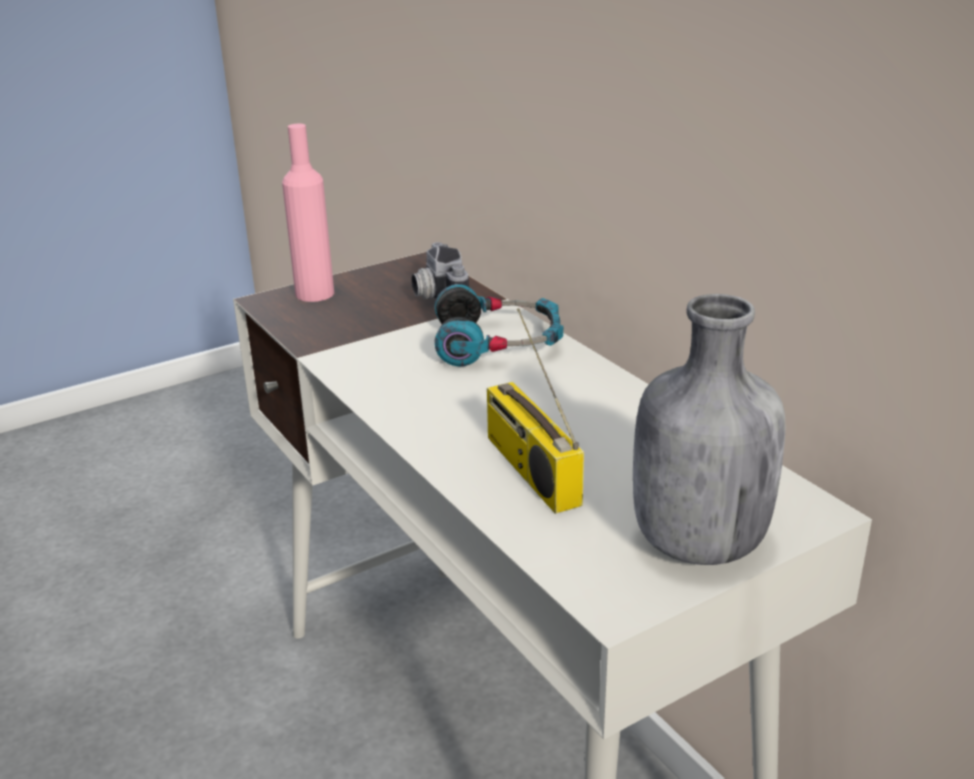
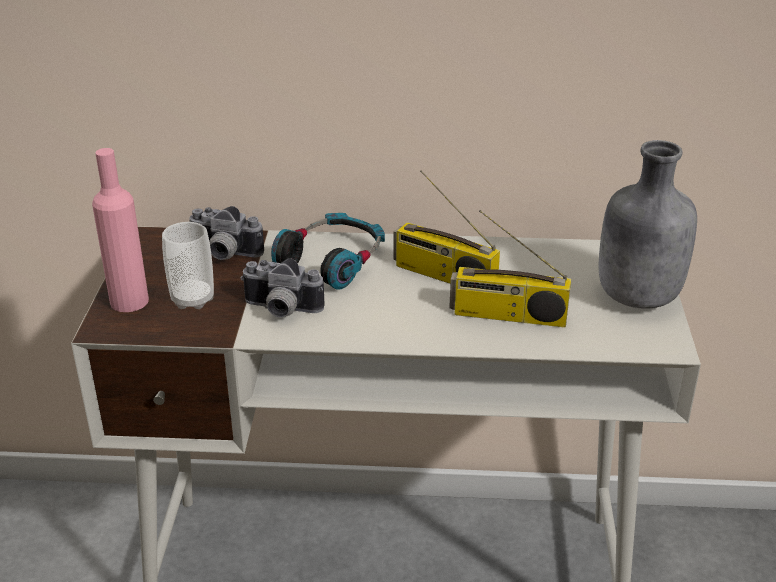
camera: 55 degrees left, 5 degrees up
(349, 314) = (192, 299): none -> cup
(380, 353) = (280, 310): none -> camera
(554, 405) = (442, 276): none -> radio

